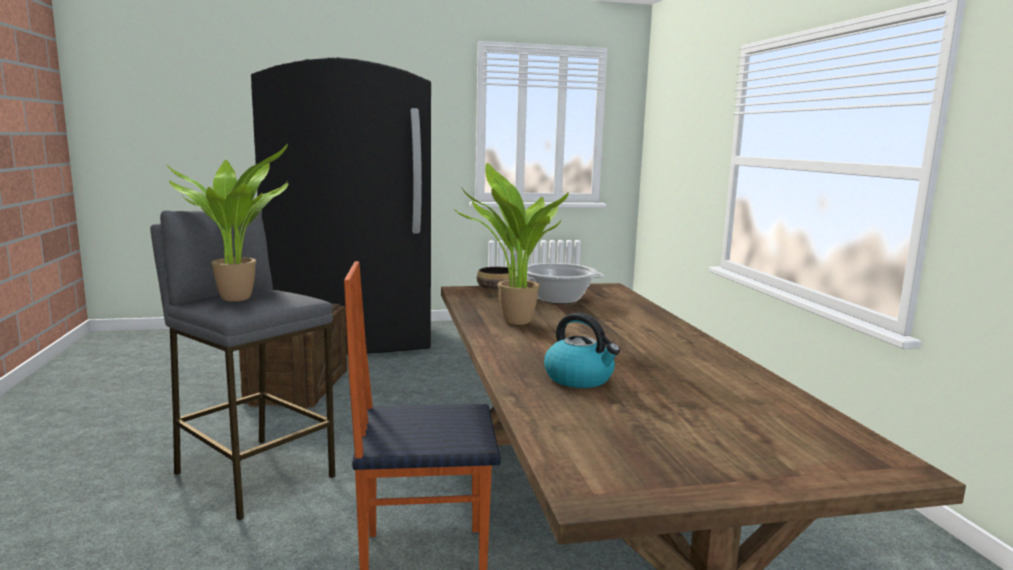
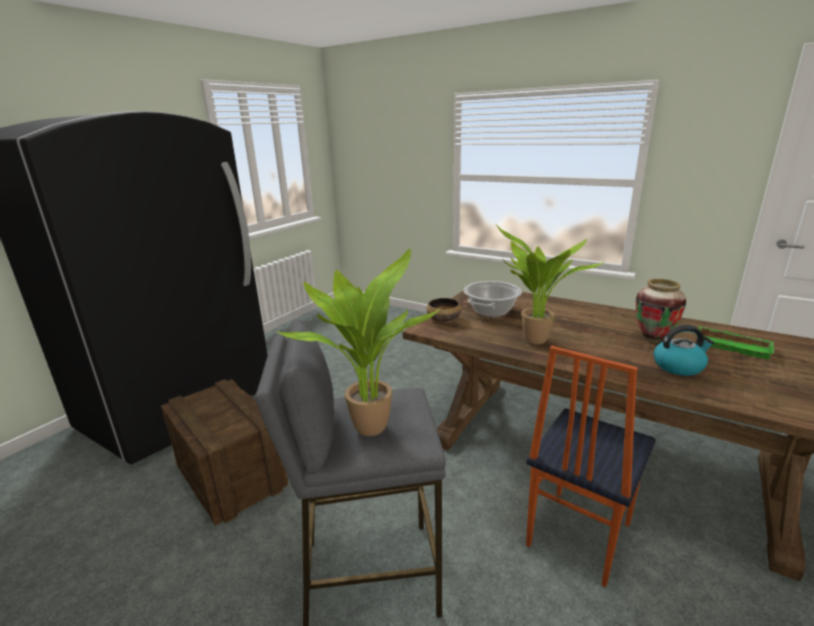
camera: 45 degrees left, 10 degrees up
(640, 361) = (653, 339): none -> vase
(720, 399) = (733, 346): none -> green tray

